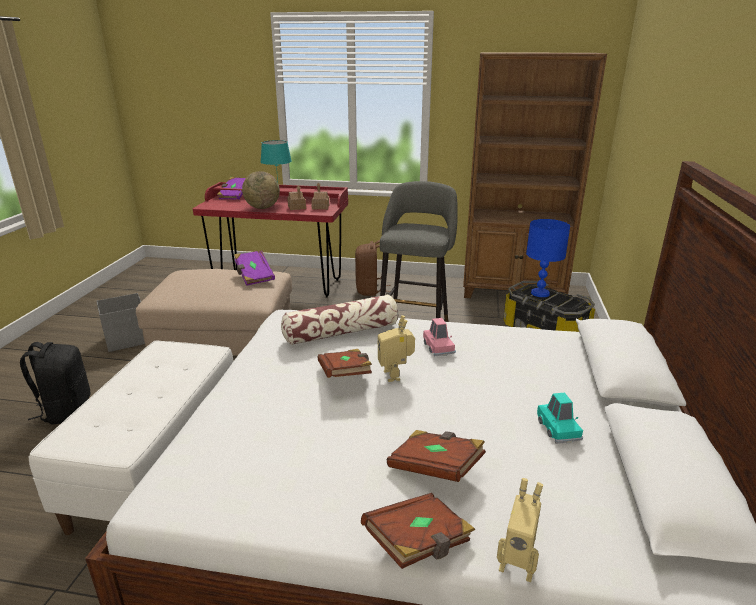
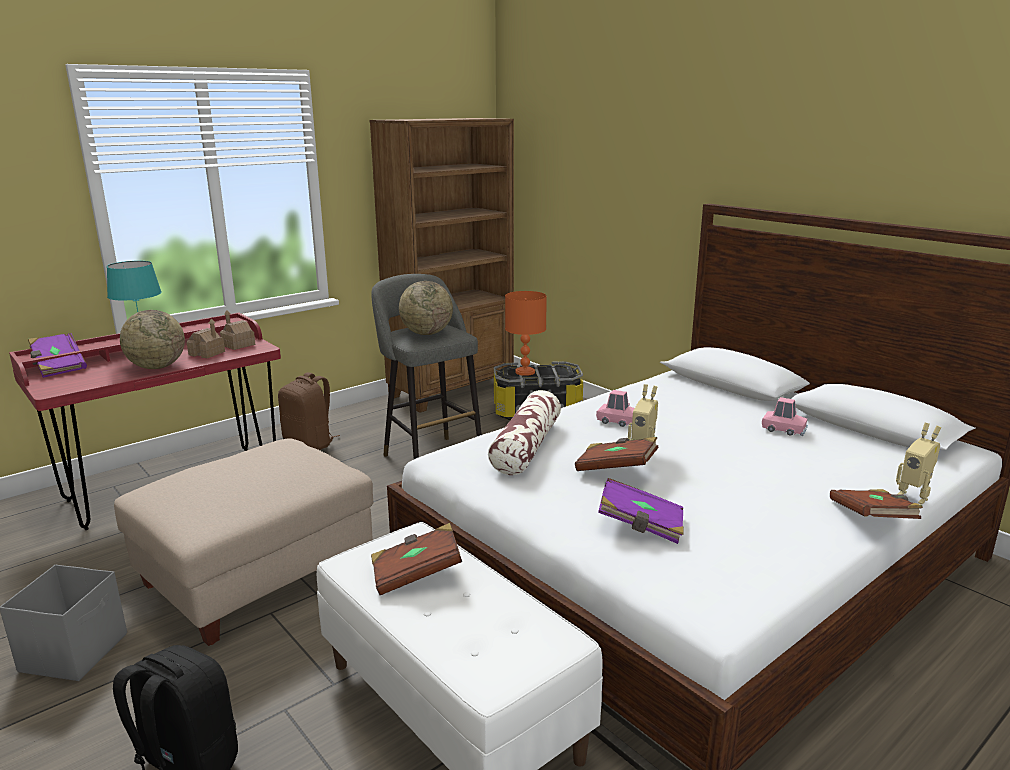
camera: 50 degrees left, 5 degrees down
(254, 276) = (276, 452): purple book -> purple book (640, 526)
(411, 230) = (426, 333): none -> globe
(435, 468) = (792, 483): brown book -> brown book (416, 574)
(517, 564) = (914, 496): toy robot -> toy robot turned 75 degrees clockwise
(540, 293) = (525, 372): blue table lamp -> orange table lamp
(558, 429) = (784, 429): turquoise toy car -> pink toy car

